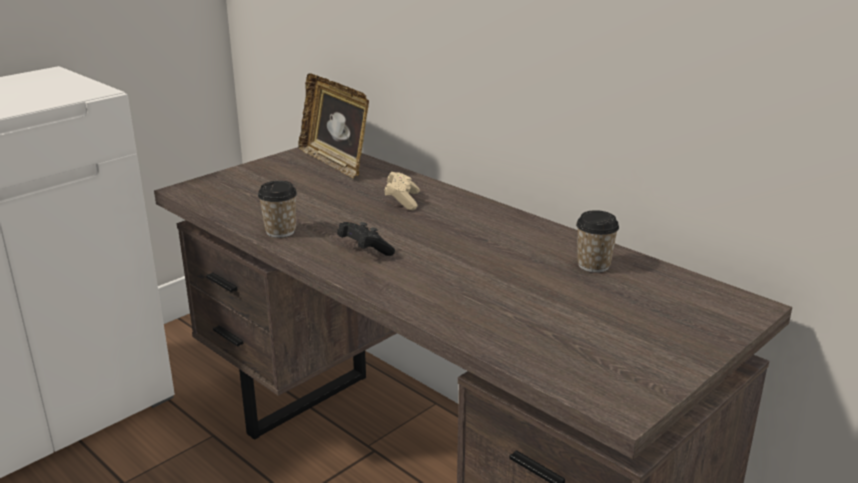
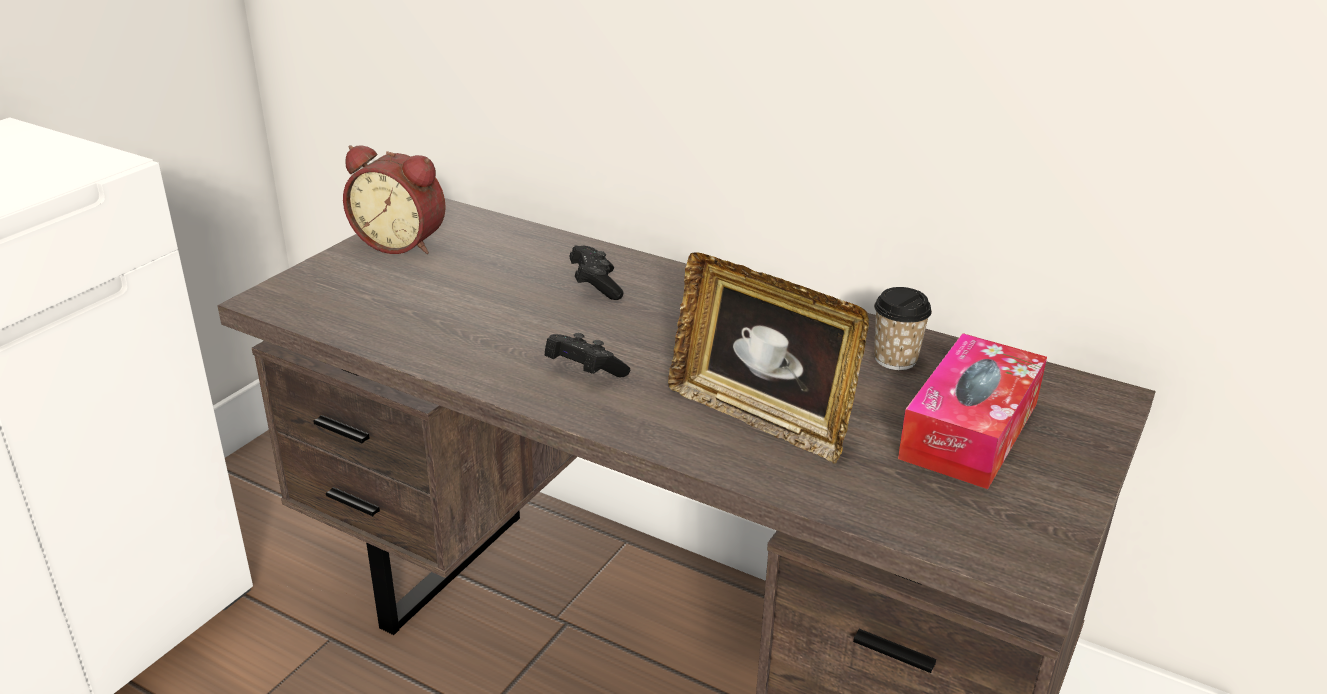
camera: 15 degrees left, 5 degrees up
(280, 231) = (447, 355): cup -> none
(287, 165) = (402, 243): none -> alarm clock
(335, 162) = (469, 231): picture frame -> picture frame (760, 417)
(402, 201) = (596, 286): beige game controller -> black game controller
(624, 315) = (969, 430): none -> tissue box

